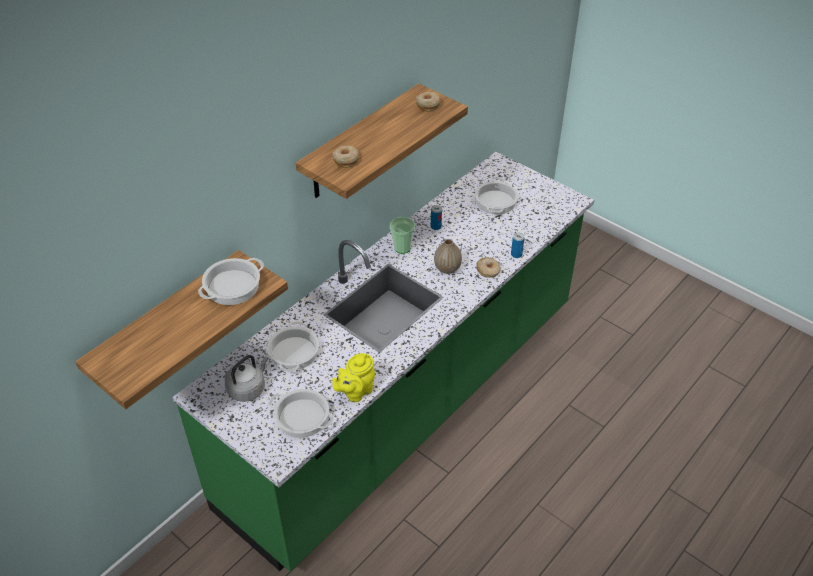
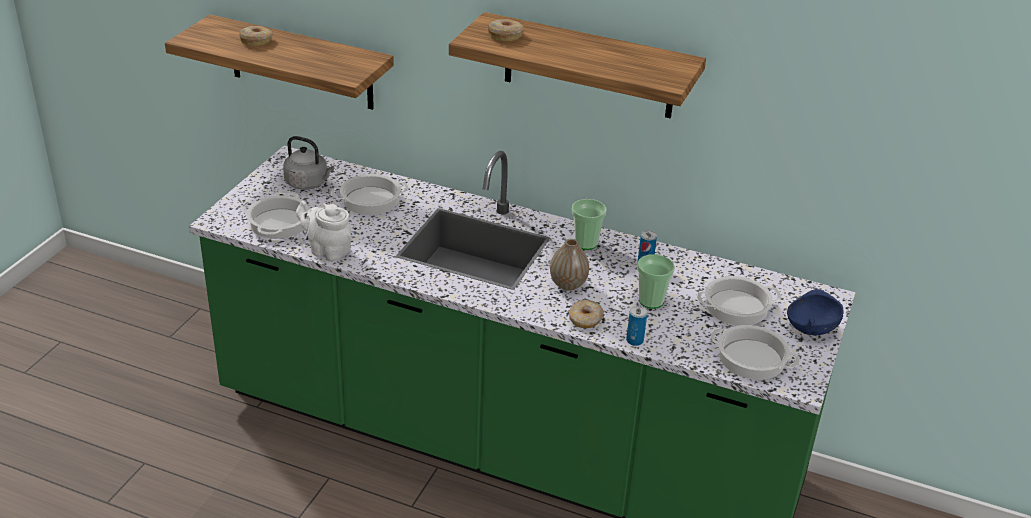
camera: 70 degrees right, 10 degrees down
(232, 287) = (333, 61): cooking pot -> cooking pot (751, 359)
(355, 392) = (327, 250): yellow teapot -> white teapot
(427, 105) = (659, 68): donut -> donut (256, 41)
(478, 236) = (651, 301): none -> cup
(525, 180) = (810, 328): none -> blue bowl

